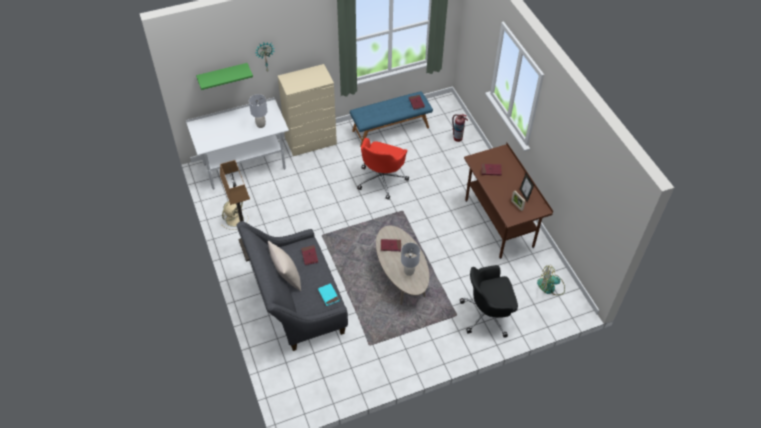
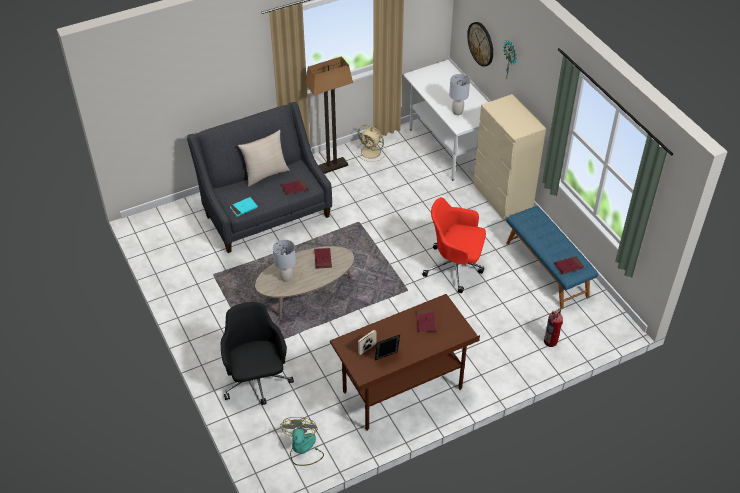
camera: 85 degrees right, 5 degrees down
(223, 75) = (481, 44): green shelf -> wall clock

